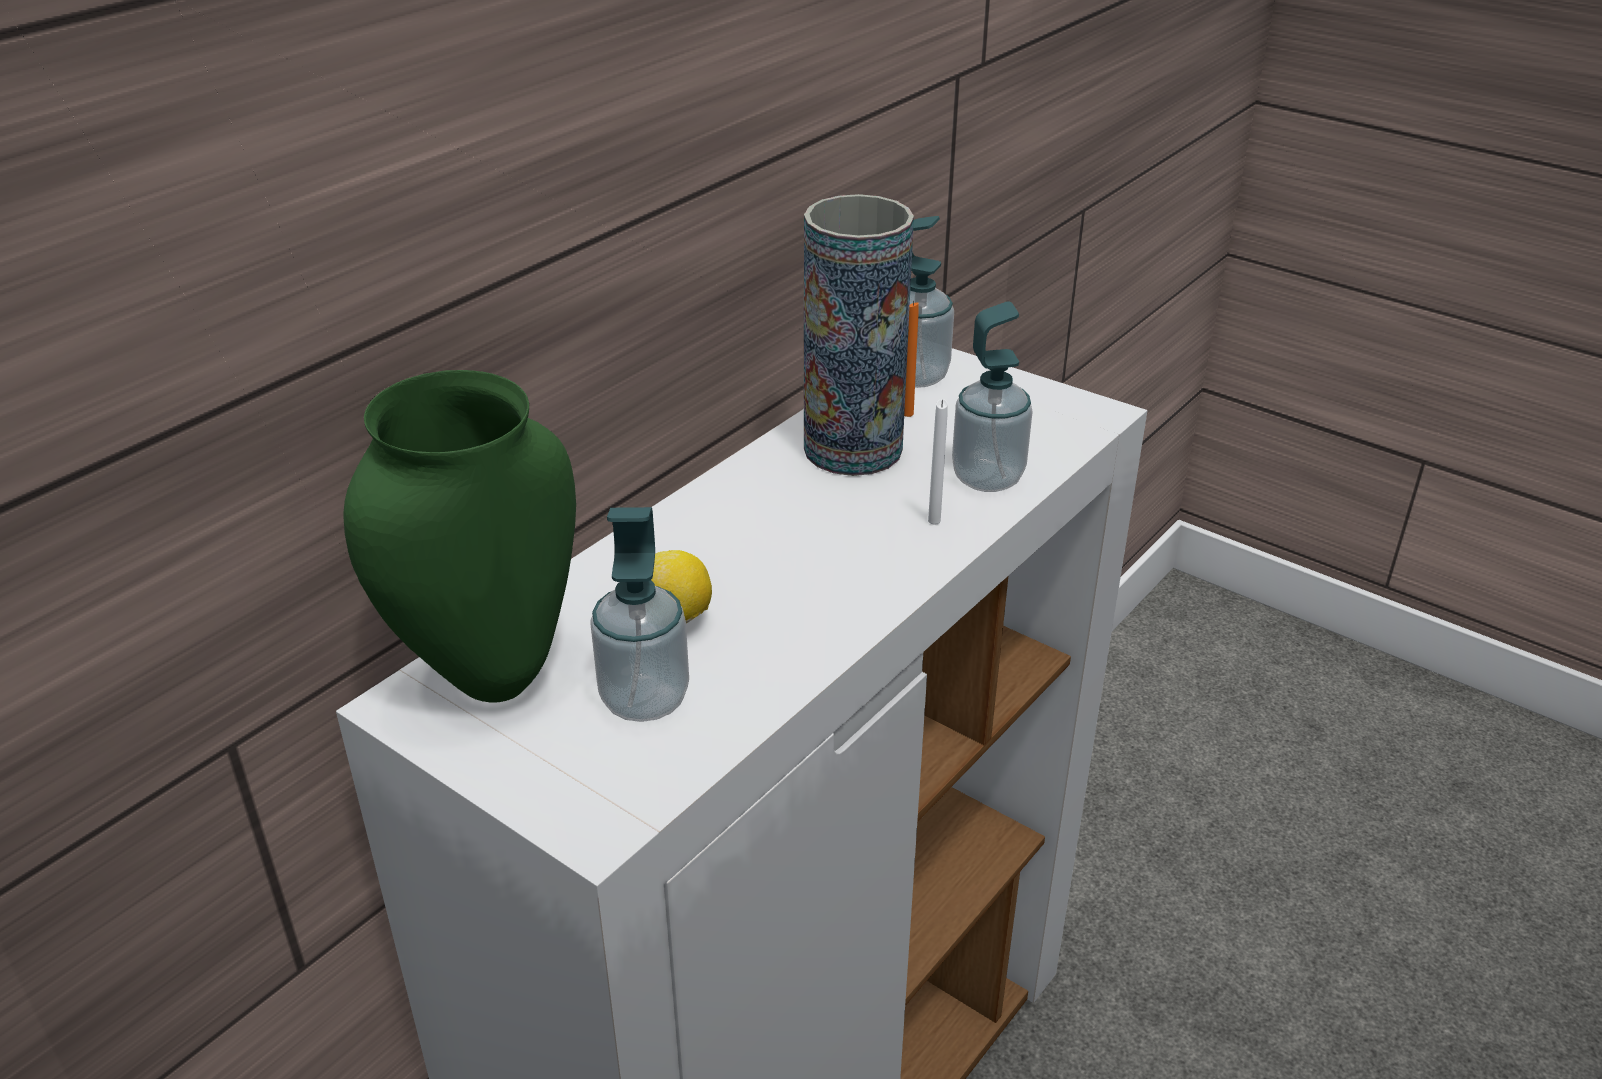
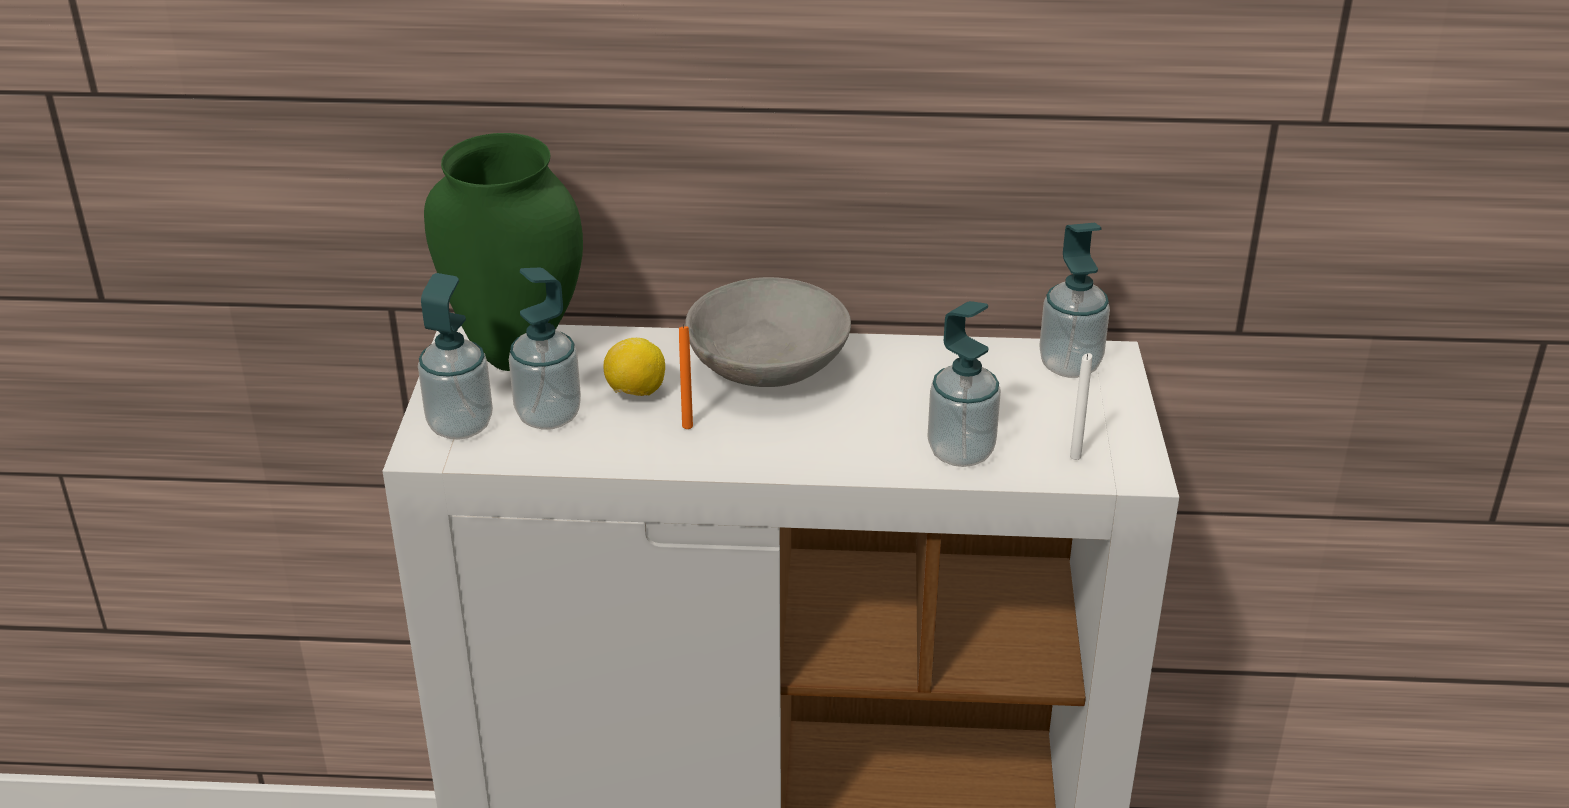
camera: 55 degrees right, 0 degrees up
(582, 777) = (460, 425): none -> soap dispenser
(733, 524) = (766, 368): none -> grey bowl
(853, 449) = (923, 378): vase -> none
(908, 414) = (1006, 382): orange candle -> orange candle (687, 426)
(934, 521) = (871, 449): white candle -> white candle (1075, 456)

